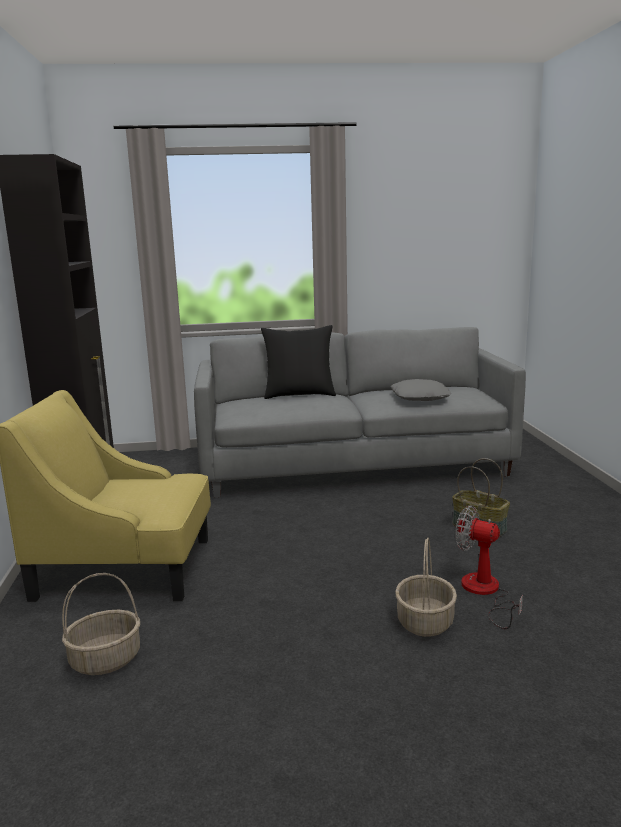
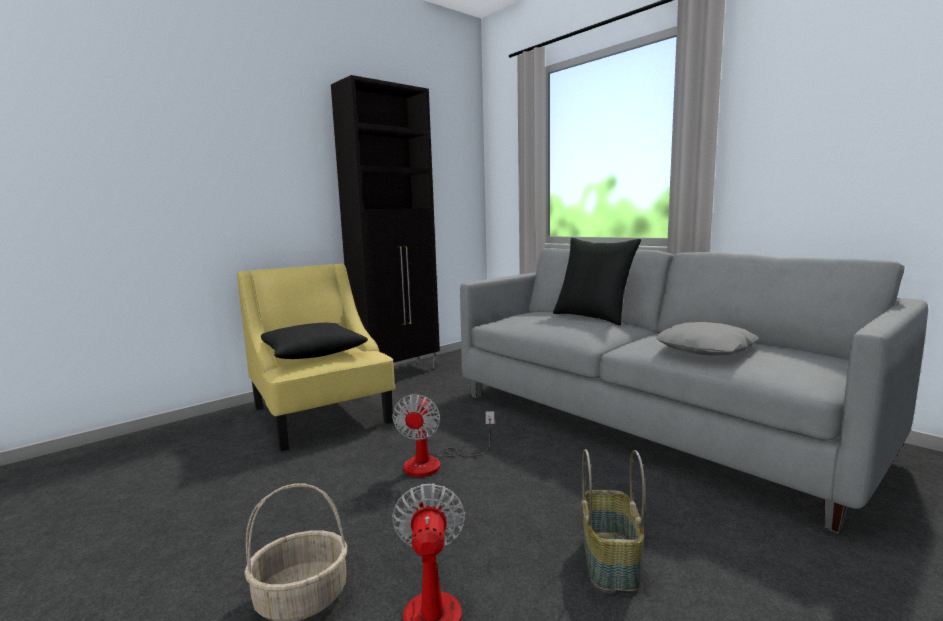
camera: 55 degrees right, 5 degrees down
(105, 660) = (181, 458): basket -> none
(134, 494) = (311, 351): none -> black pillow
(310, 542) = (435, 463): none -> fan

